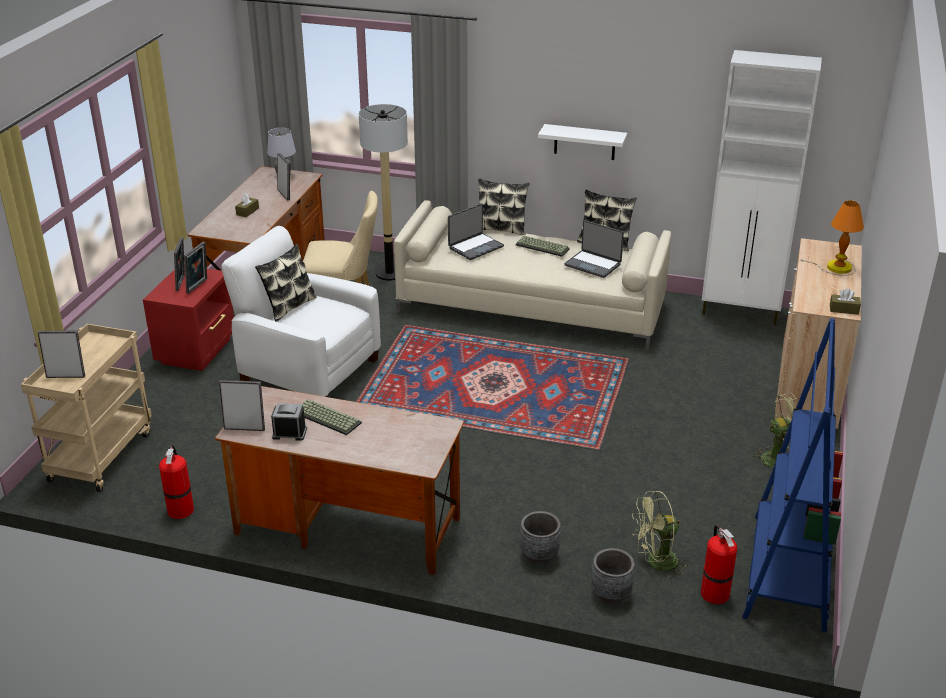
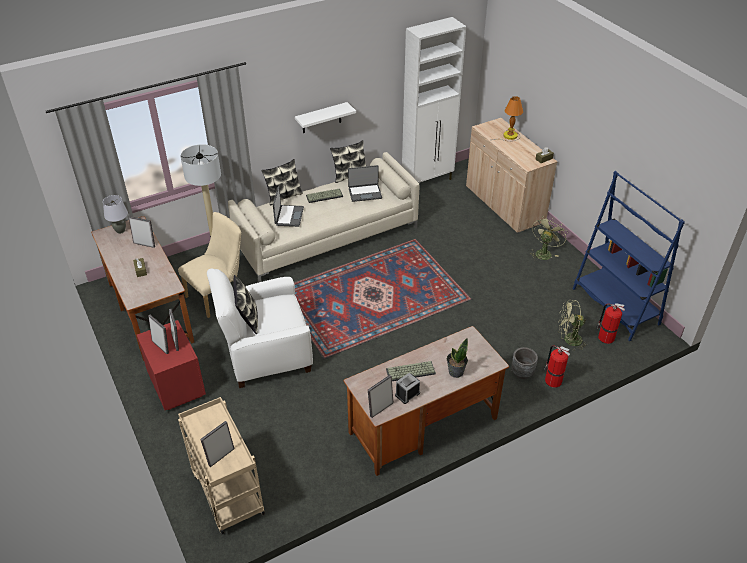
camera: 45 degrees left, 10 degrees up
(180, 509) = (326, 486): fire extinguisher -> fire extinguisher (552, 380)
(369, 446) = (455, 372): none -> potted plant
(611, 594) = (573, 369): grey planter -> none
(656, 563) = (568, 340): green fan -> green fan turned 60 degrees clockwise

